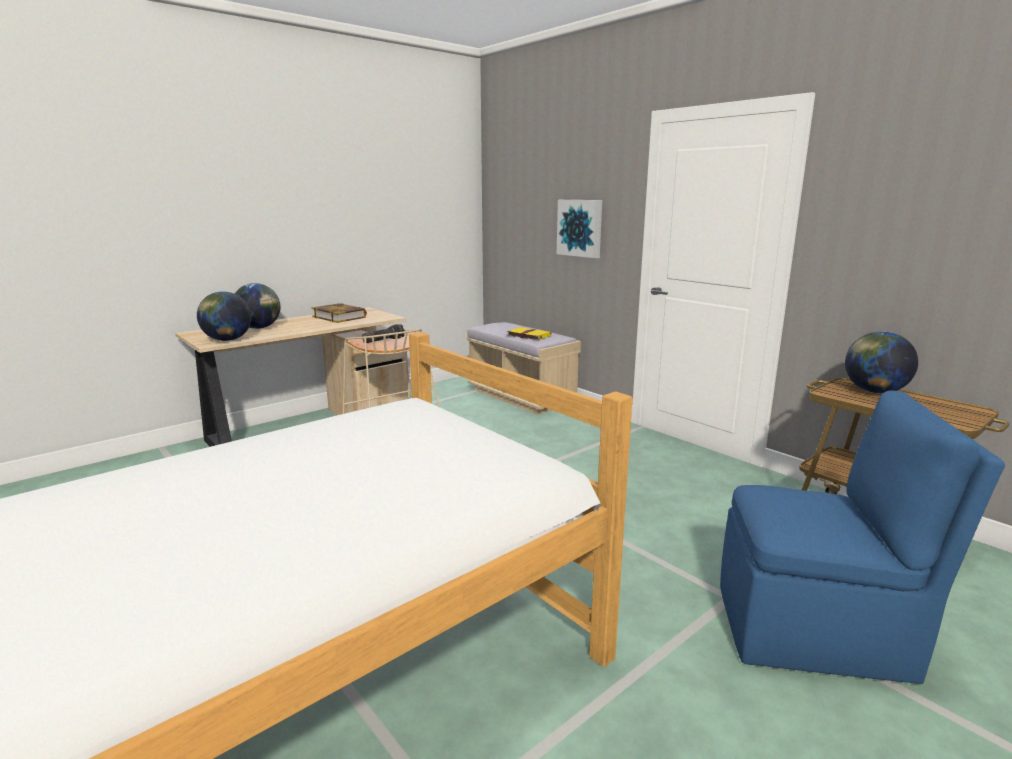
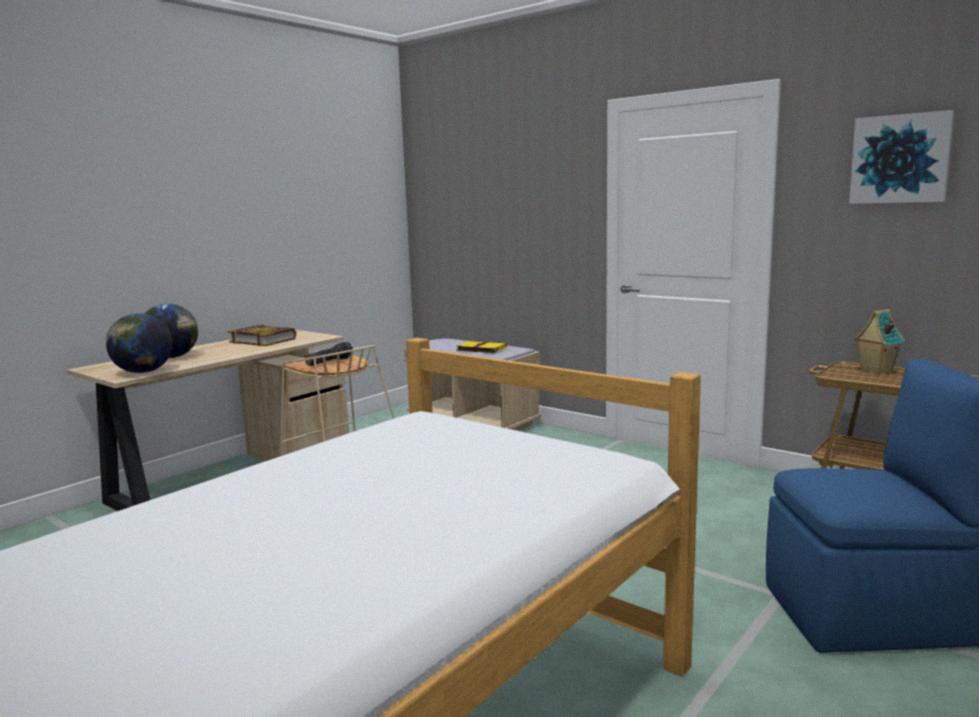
camera: 10 degrees left, 5 degrees down
(580, 228) = (531, 226): picture -> picture (900, 159)
(874, 391) = (875, 371): globe -> toy house

